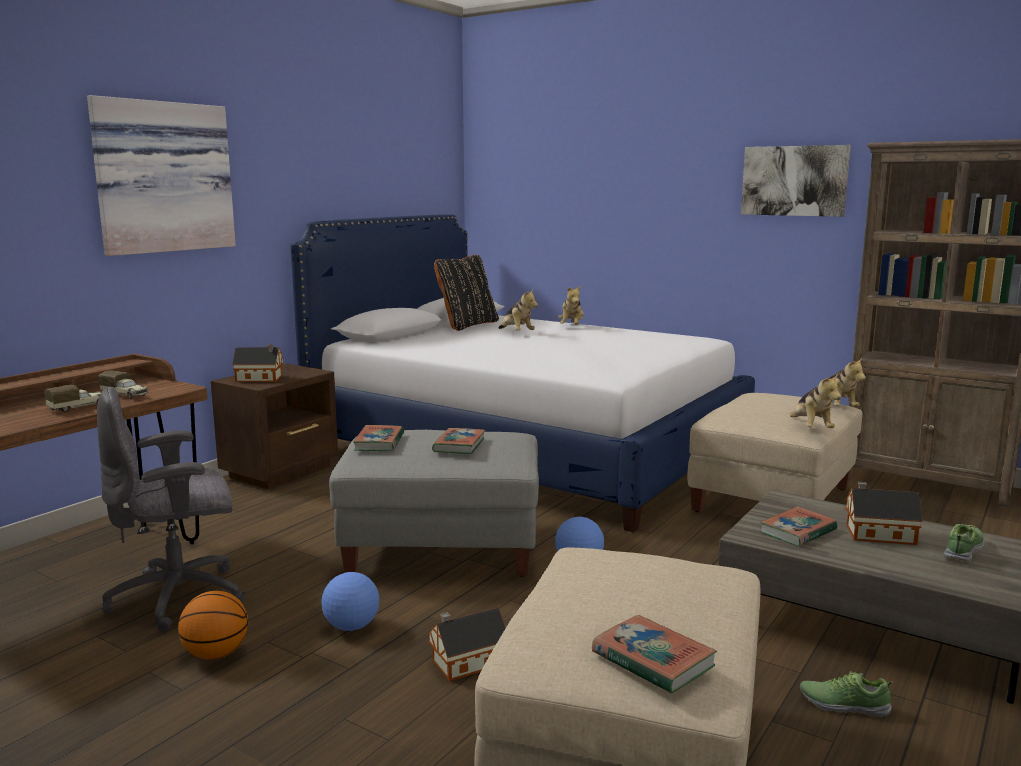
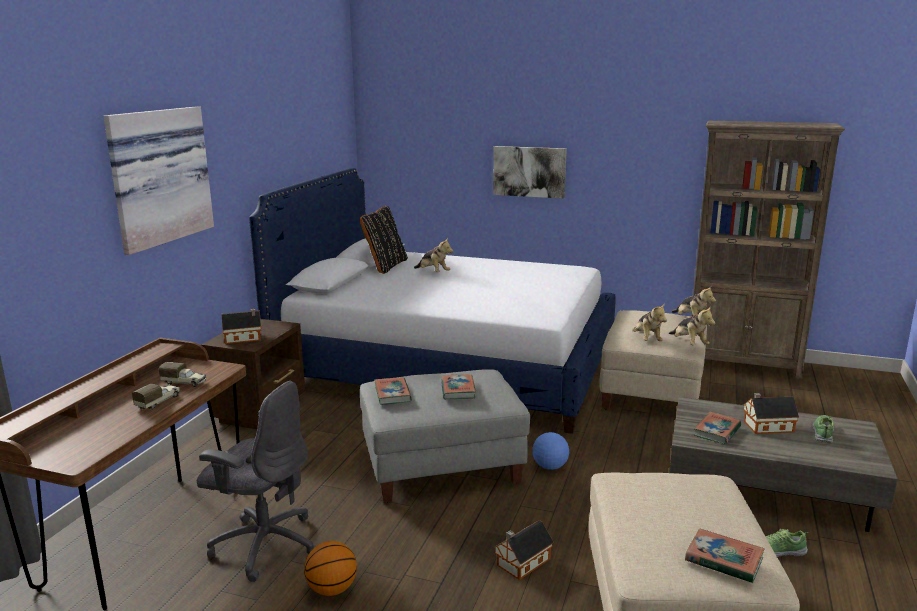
camera: 15 degrees left, 5 degrees up
(180, 597) = (264, 544): grey office chair -> grey office chair turned 120 degrees counterclockwise
(352, 626) = (419, 547): football -> none
(572, 327) = (469, 261): plush toy -> plush toy (647, 340)
(794, 181) = (641, 144): picture -> picture (529, 171)

